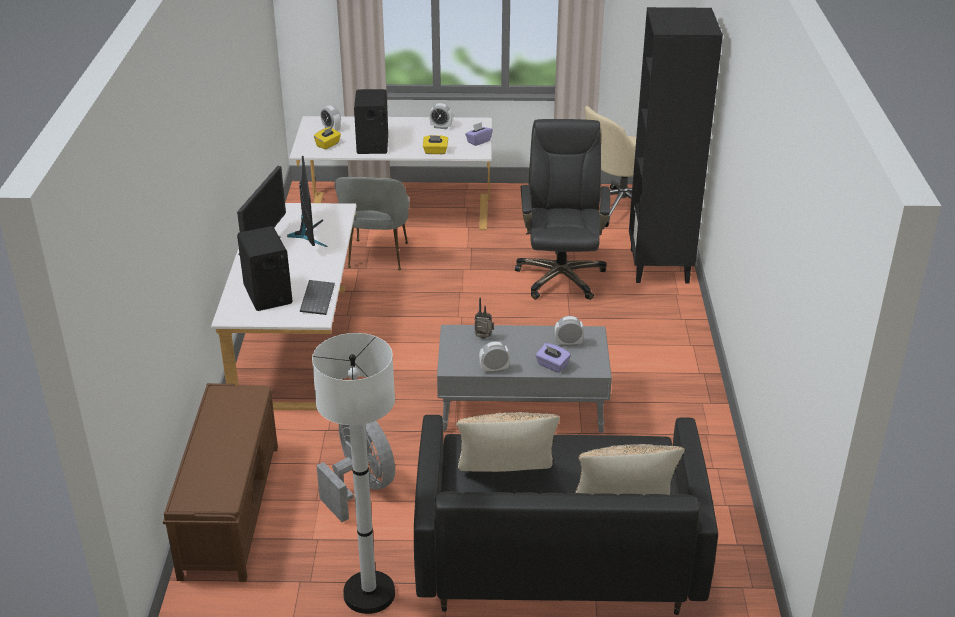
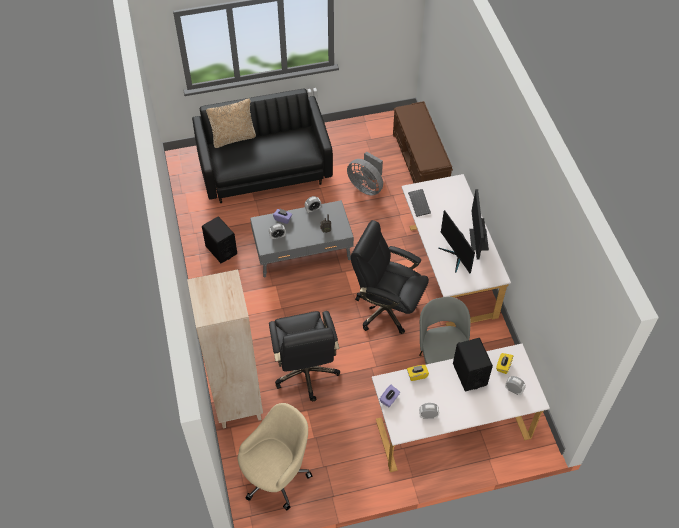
camera: 165 degrees right, 20 degrees up
(268, 295) = (448, 200): black speaker -> black speaker (221, 250)
(369, 594) = (339, 139): white floor lamp -> none
(419, 317) = (387, 310): none -> black office chair
(505, 478) = (287, 140): beige pillow -> none
(660, 266) = (237, 403): black bookcase -> beige bookcase

